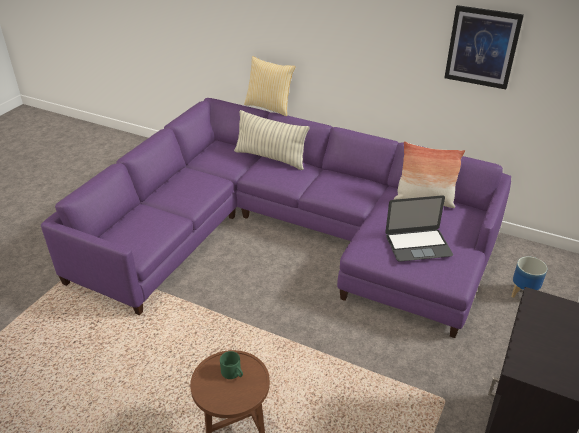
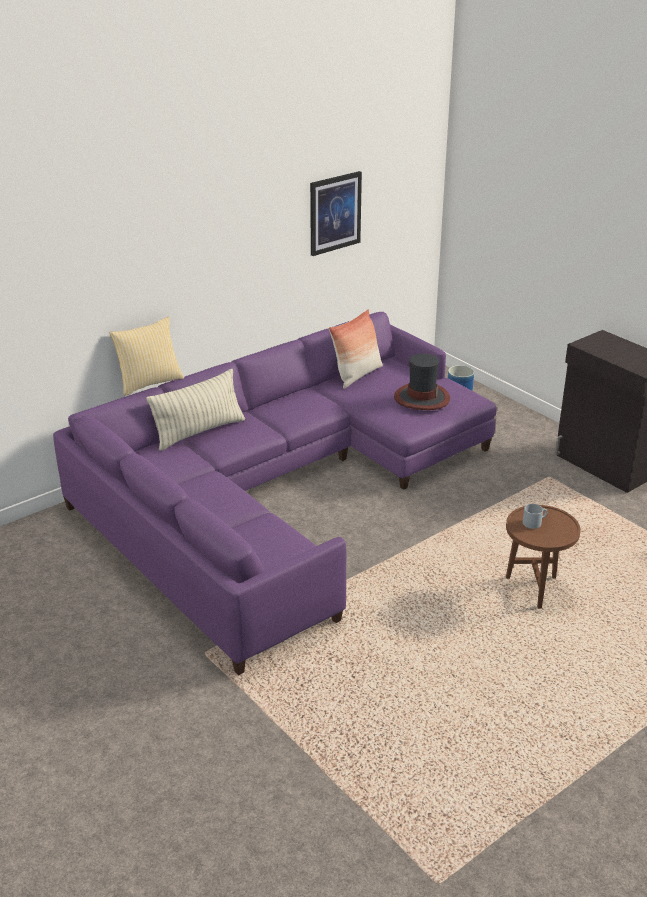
camera: 65 degrees left, 5 degrees down
(233, 373) = (534, 522): green mug -> grey mug
(418, 245) = (421, 398): laptop -> hat

